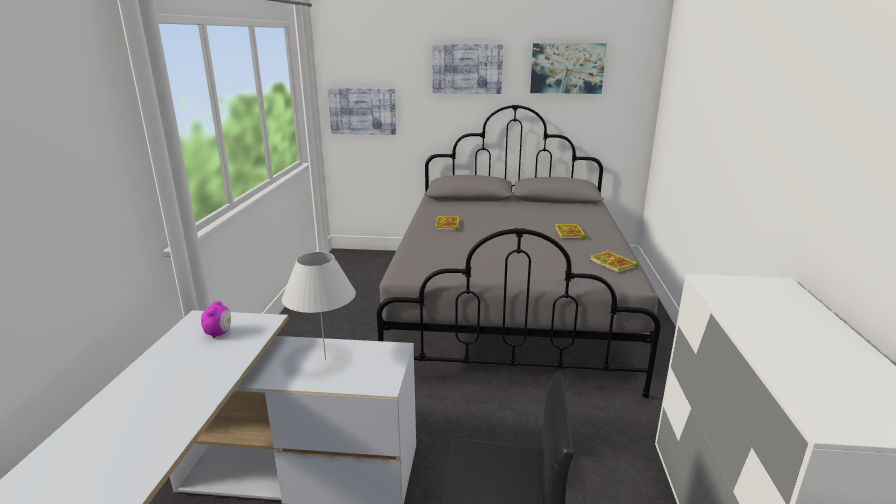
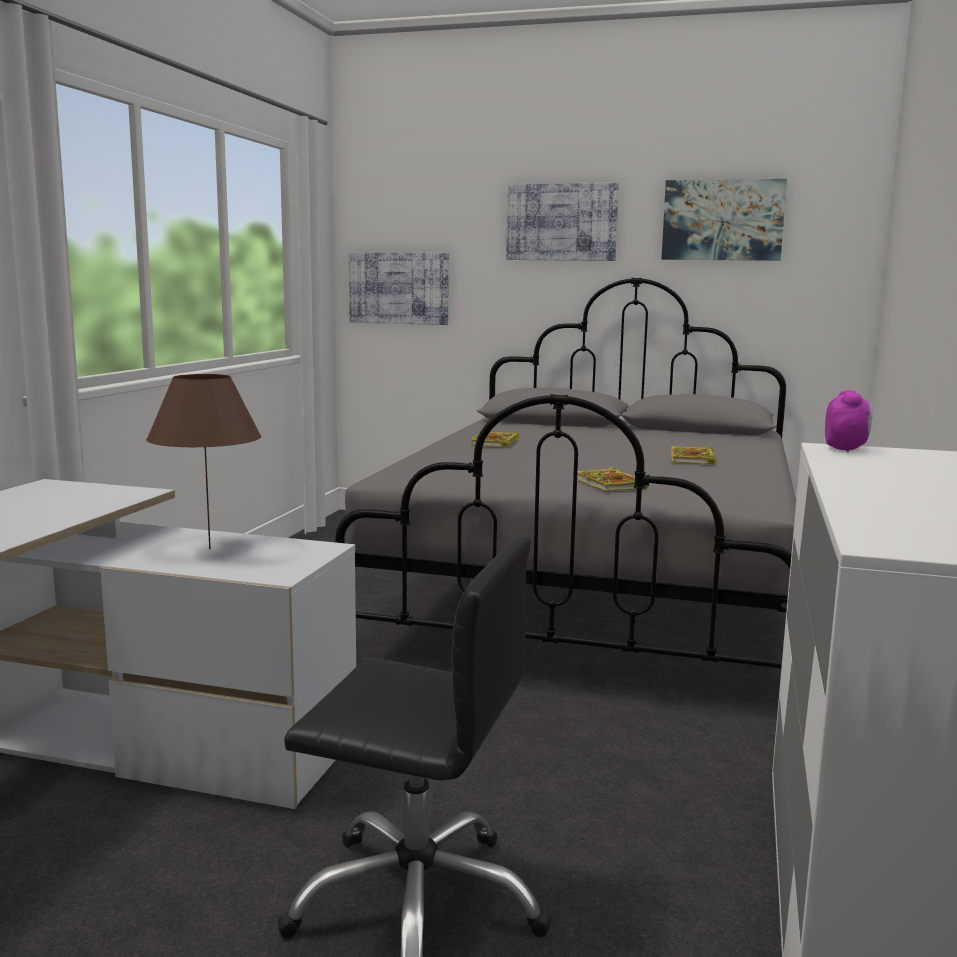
camera: 10 degrees right, 10 degrees down
(219, 333) = (63, 497): alarm clock -> alarm clock (846, 449)
(325, 359) = (210, 548): white table lamp -> brown table lamp
(614, 264) = (743, 489): book -> book (611, 485)

